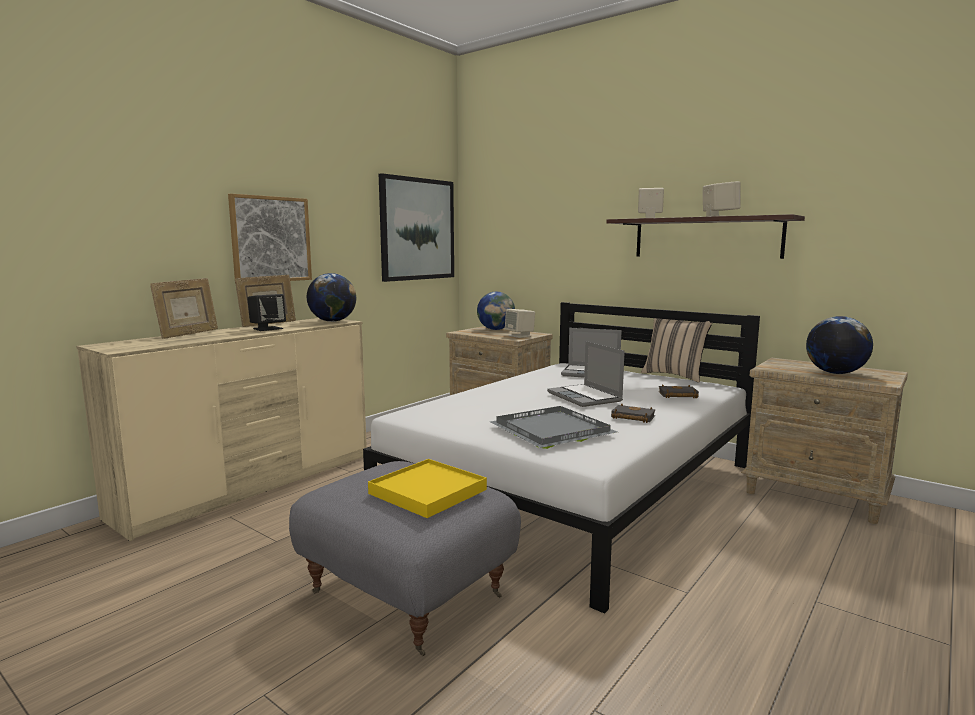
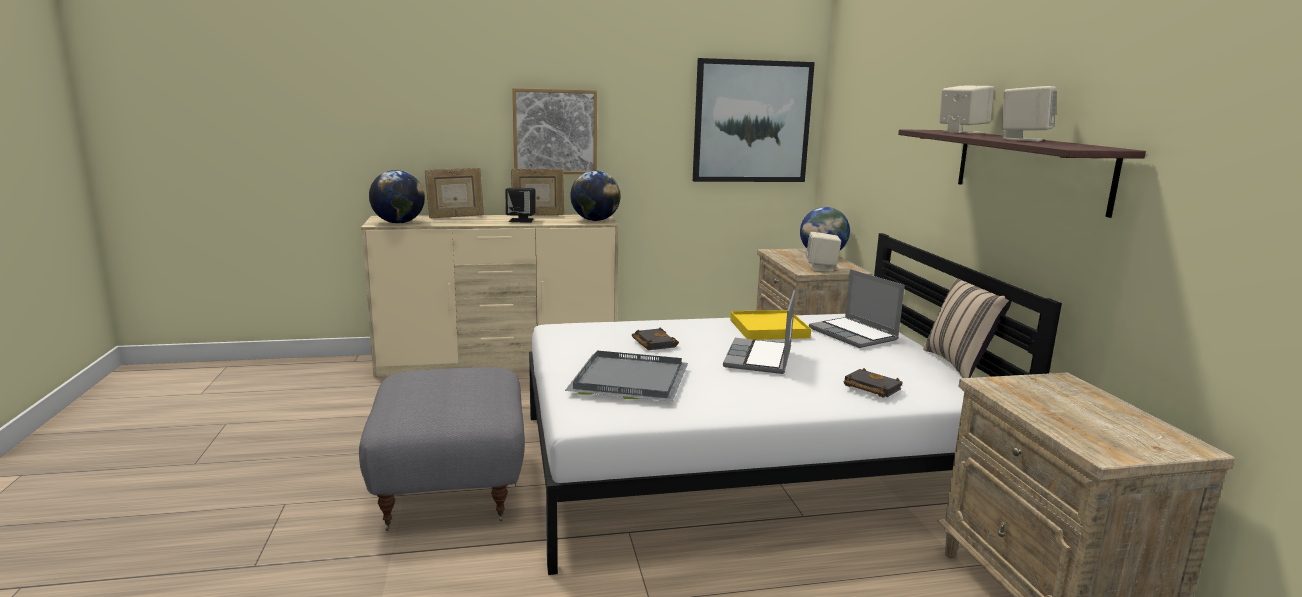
camera: 40 degrees right, 5 degrees up
(427, 492) = (451, 398): yellow tray -> yellow tray (768, 329)
(631, 417) = (745, 394): black book -> black book (652, 343)
(835, 373) = (1076, 419): globe -> globe (398, 223)

